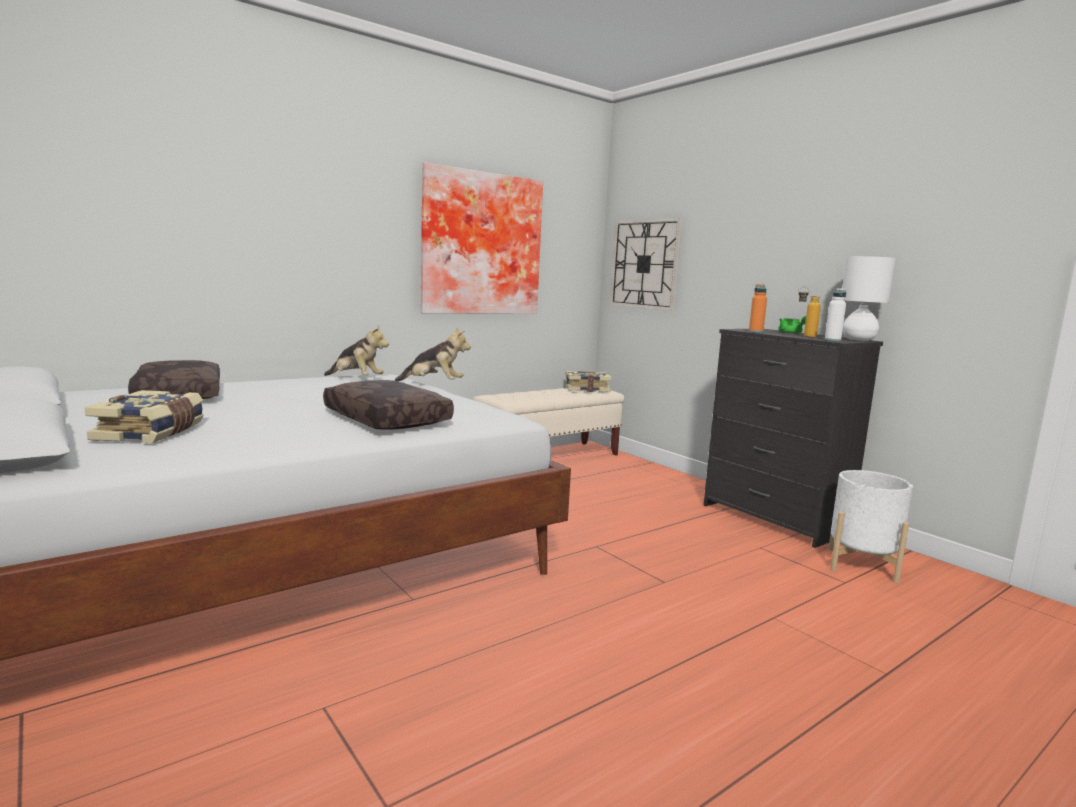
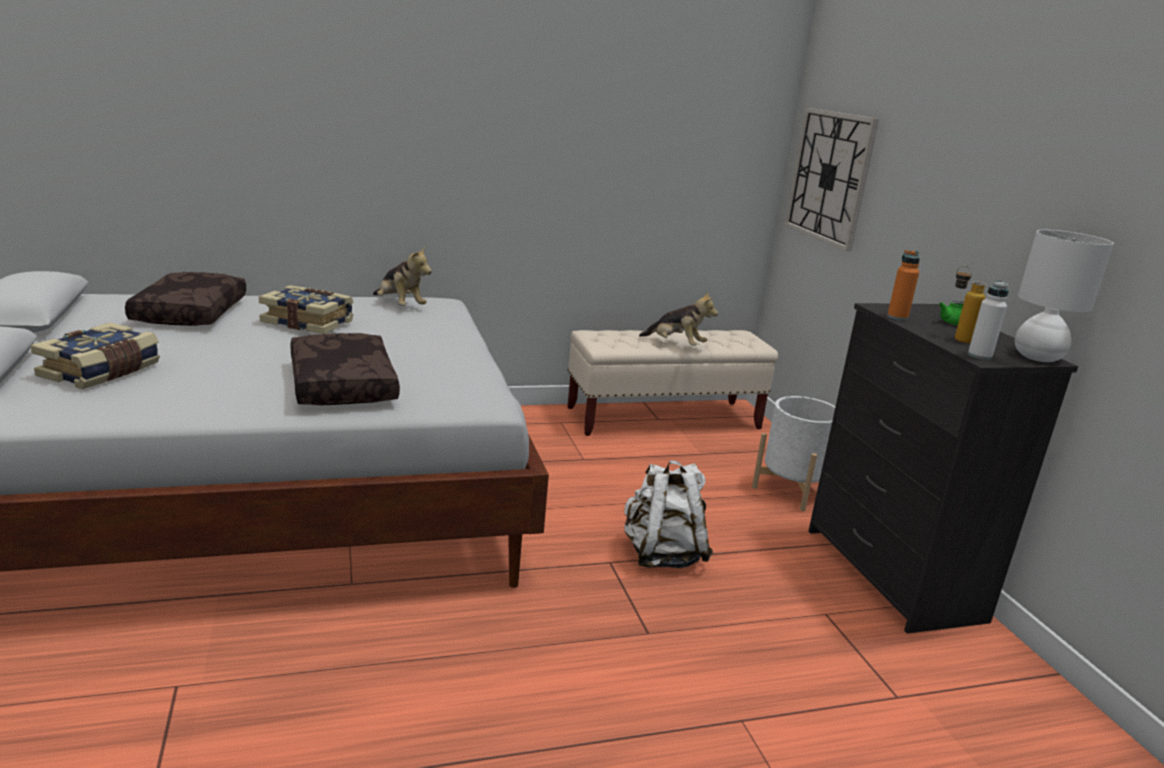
camera: 20 degrees right, 10 degrees up
(433, 384) = (472, 326): plush toy -> plush toy (676, 345)
(480, 244) = (596, 138): picture -> none
(587, 389) = (731, 337): book -> book (308, 322)
(627, 535) = (662, 555): none -> white backpack
(861, 564) = (952, 677): white planter -> white planter (792, 490)

